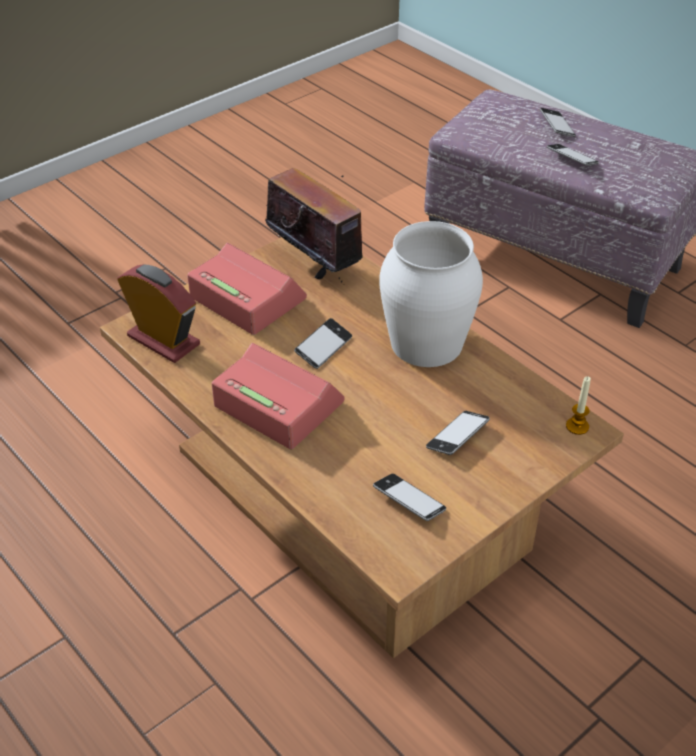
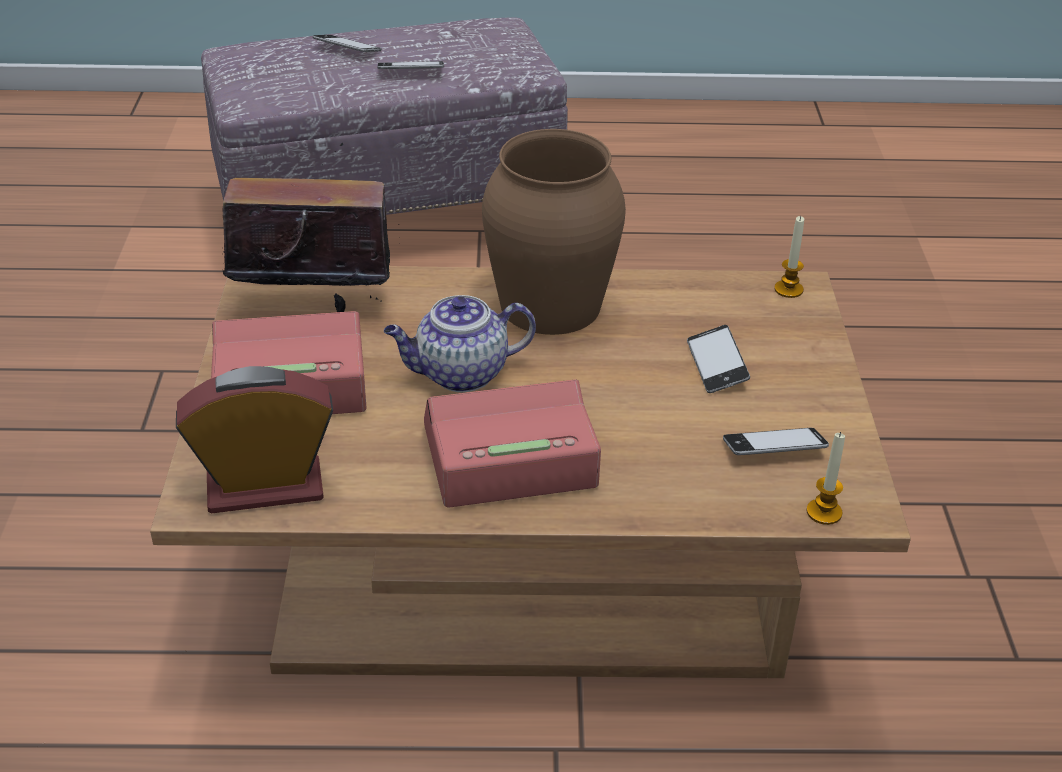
camera: 50 degrees left, 5 degrees down
(323, 347) = (459, 374): phone -> teapot
(376, 552) = (824, 512): none -> candle
(426, 343) = (550, 306): white vase -> brown vase

